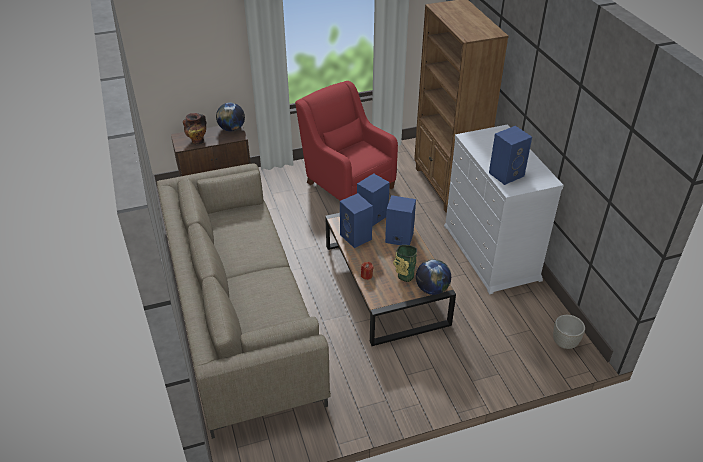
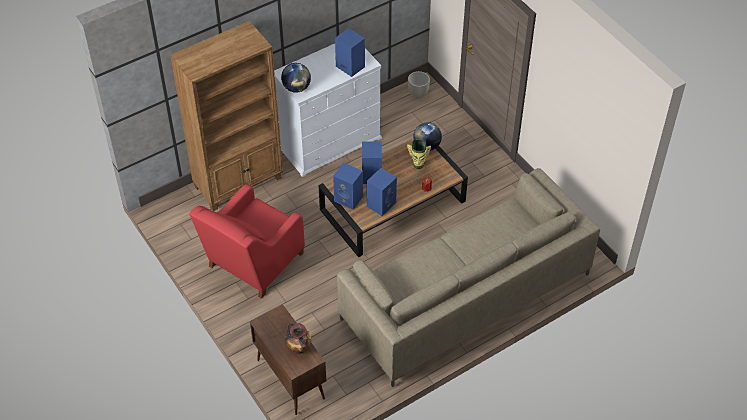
camera: 105 degrees left, 10 degrees up
(232, 129) = (267, 324): globe -> globe (296, 88)

